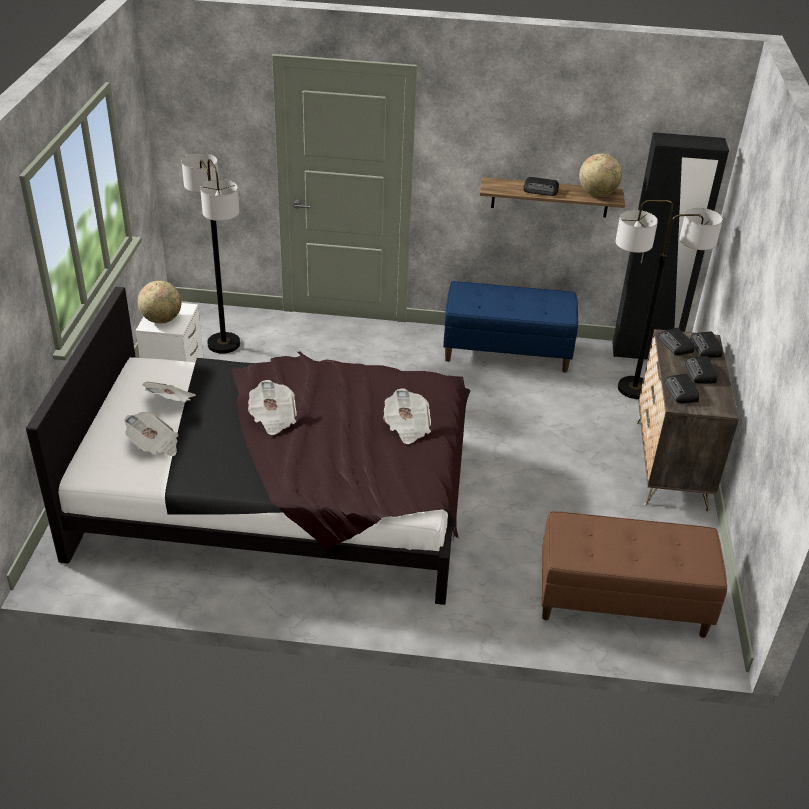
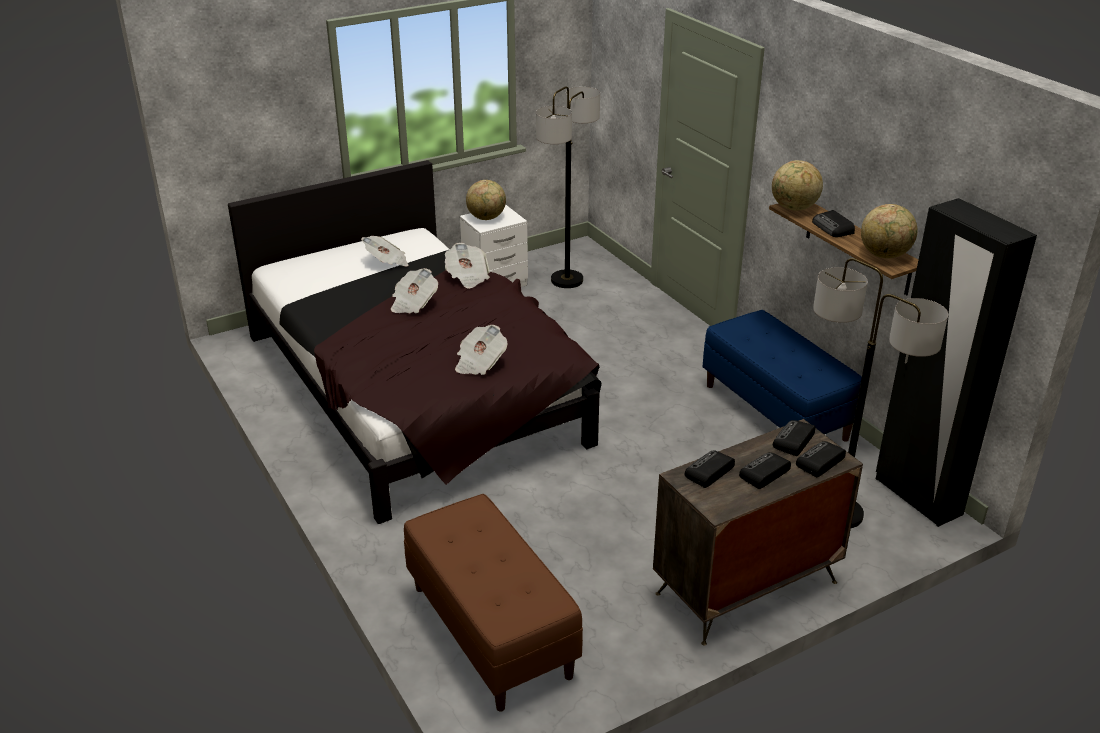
camera: 55 degrees right, 5 degrees down
(154, 445) = (330, 278): newspaper -> newspaper (467, 277)
(496, 187) = (794, 208): none -> globe

